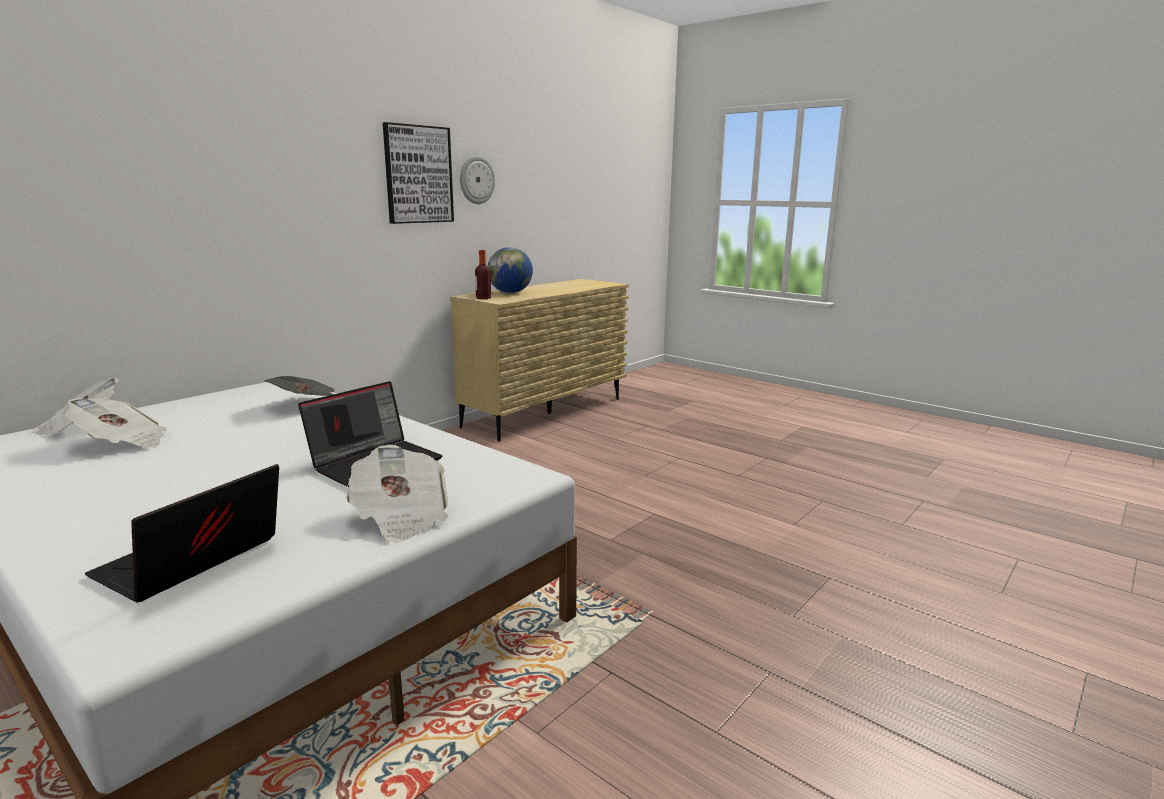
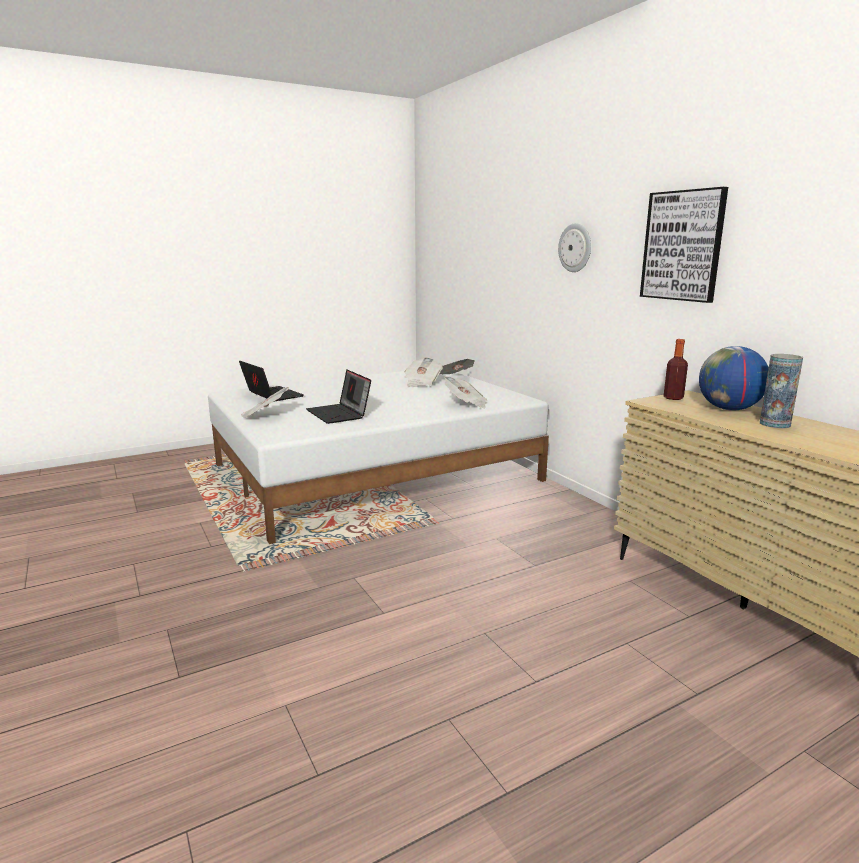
camera: 110 degrees right, 0 degrees up
(476, 180) = (763, 251): wall clock -> wall clock (575, 248)
(543, 289) = (774, 424): none -> vase

